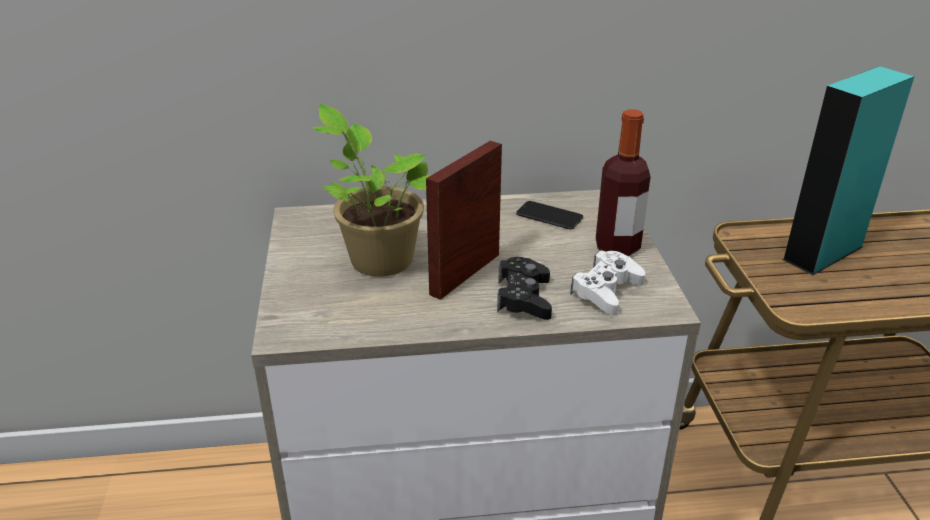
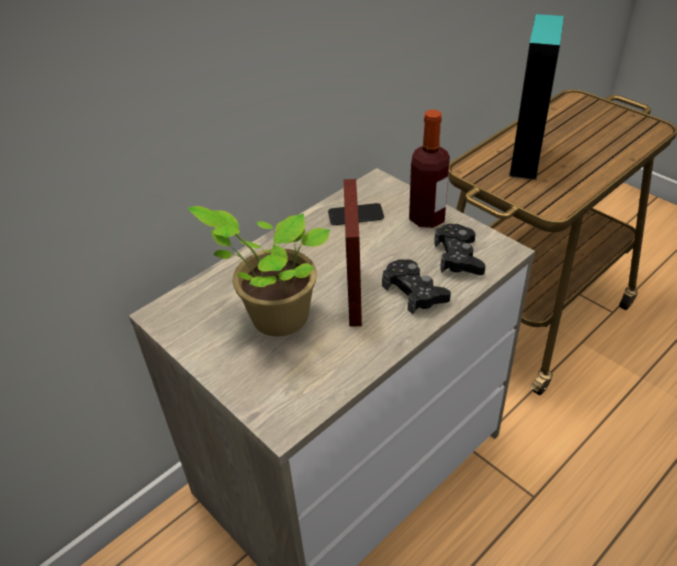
camera: 35 degrees left, 10 degrees up
(606, 290) = (458, 257): white game controller -> black game controller

